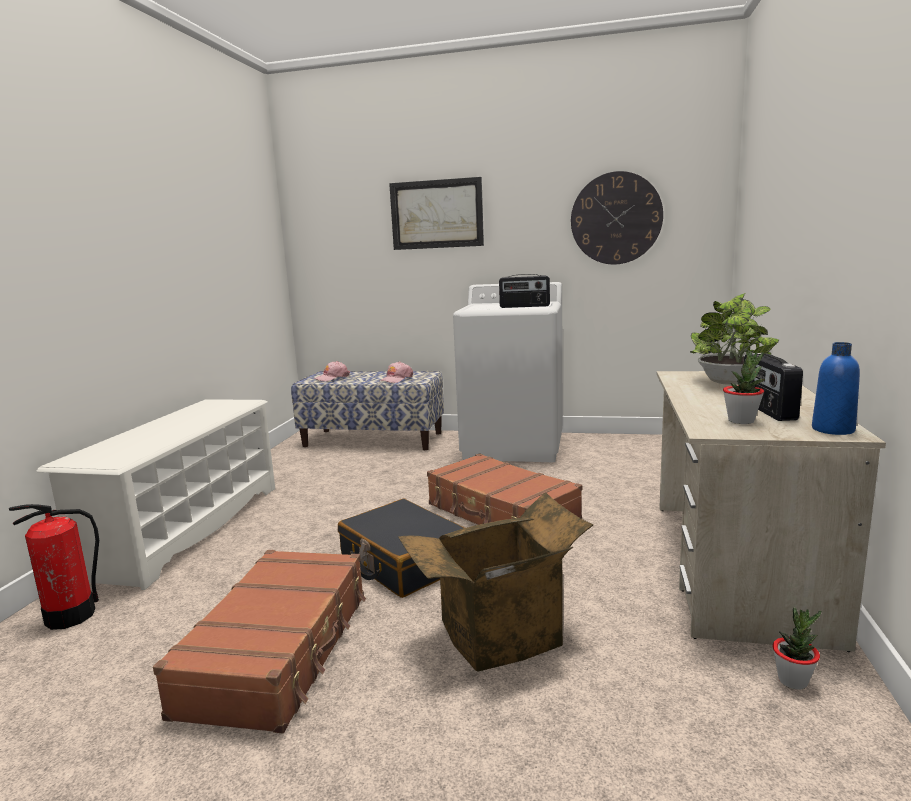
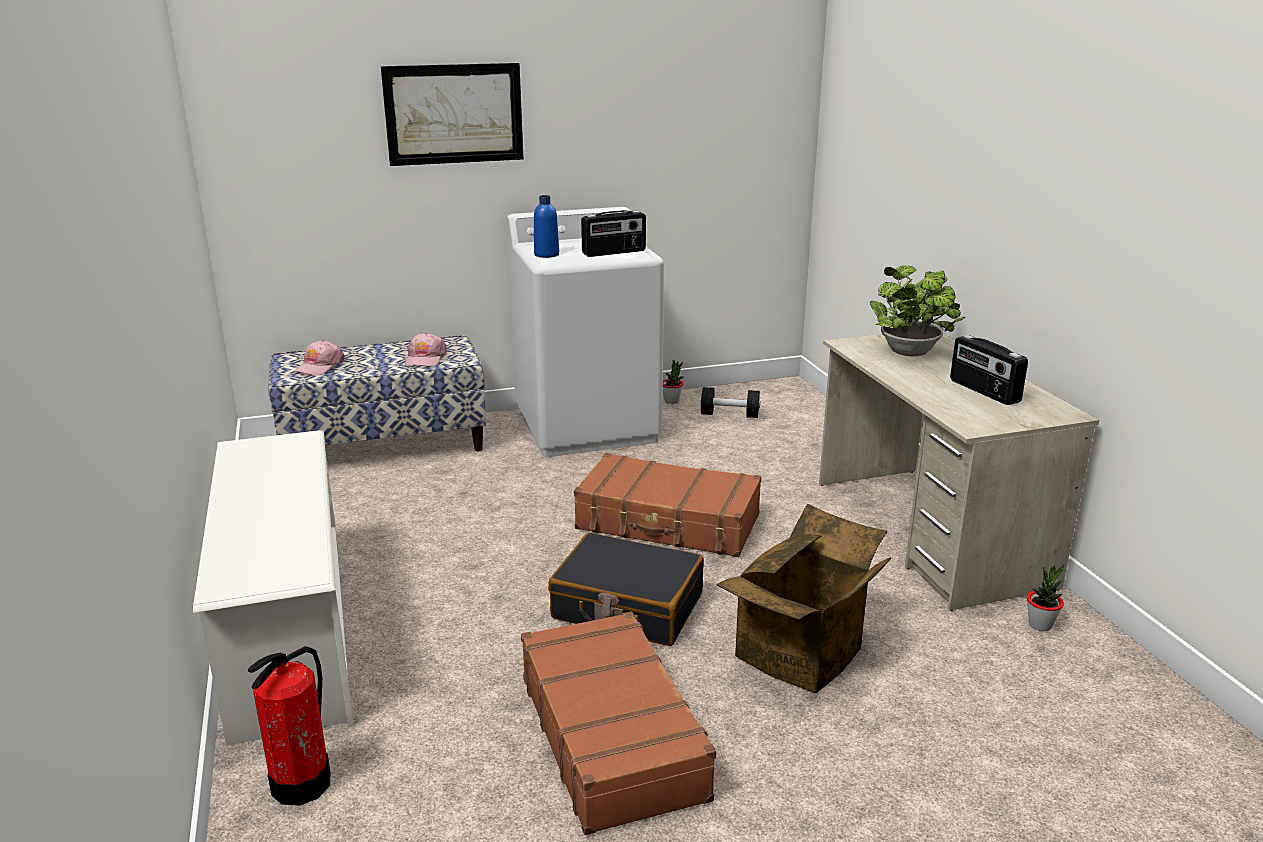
camera: 30 degrees left, 10 degrees up
(616, 218) = (690, 123): wall clock -> none
(631, 453) = (729, 415): none -> black dumbbell
(741, 421) = (980, 409): potted plant -> potted plant (671, 401)
(833, 430) = (1054, 410): blue bottle -> blue bottle (546, 255)

